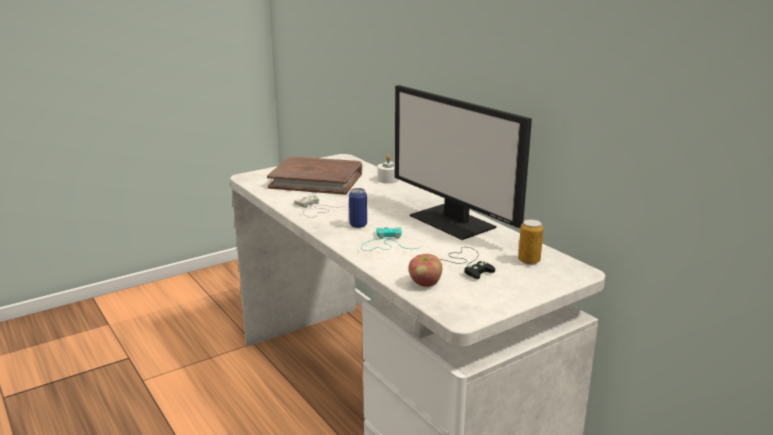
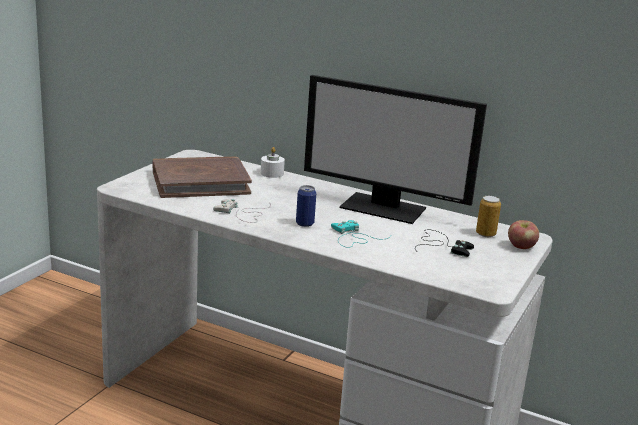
camera: 30 degrees left, 0 degrees up
(425, 284) = (431, 268): apple -> apple (521, 247)

